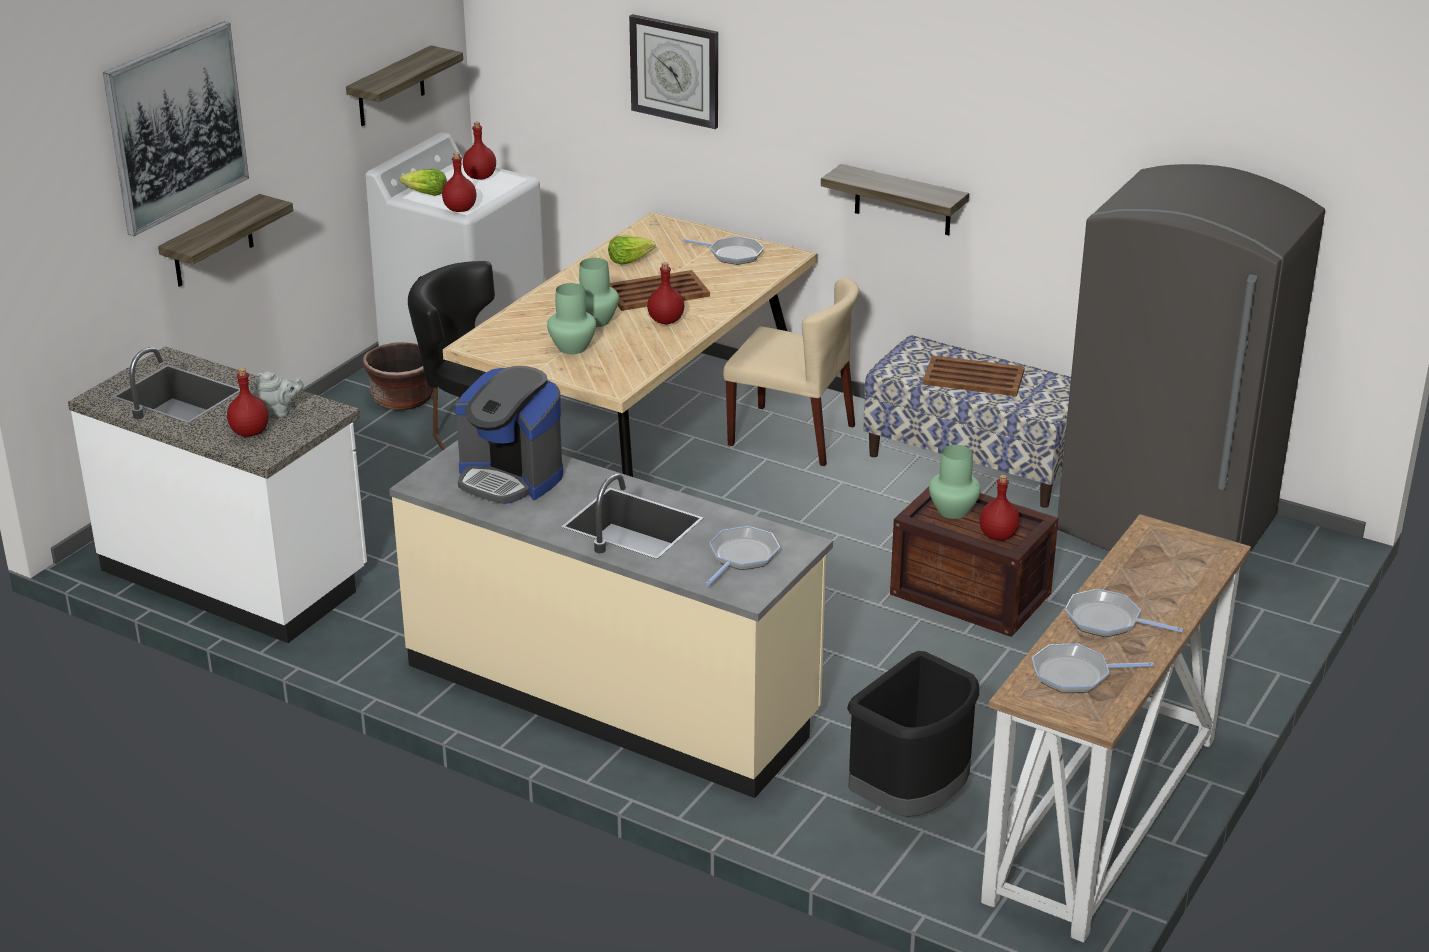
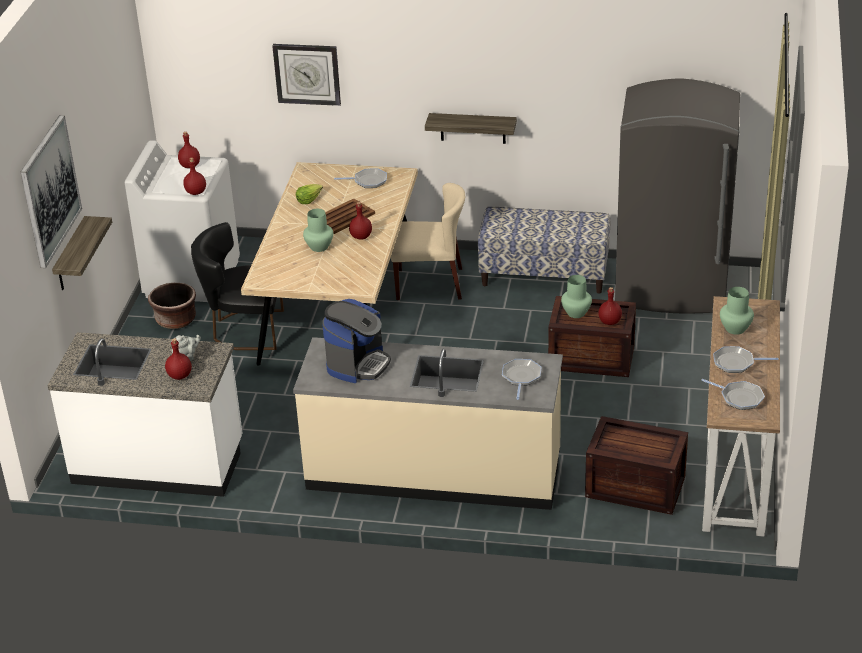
camera: 20 degrees left, 5 degrees up
(391, 87) = (124, 121): shelf -> none
(425, 194) = (165, 186): lettuce -> none
(510, 478) = (357, 364): coffee machine -> coffee machine turned 75 degrees counterclockwise
(572, 348) = (319, 268): green vase -> green vase (736, 329)
(911, 801) = (634, 486): black trash can -> crate
(972, 377) = (540, 226): brown tray -> none
(1075, 674) = (739, 398): frying pan -> frying pan turned 120 degrees counterclockwise

